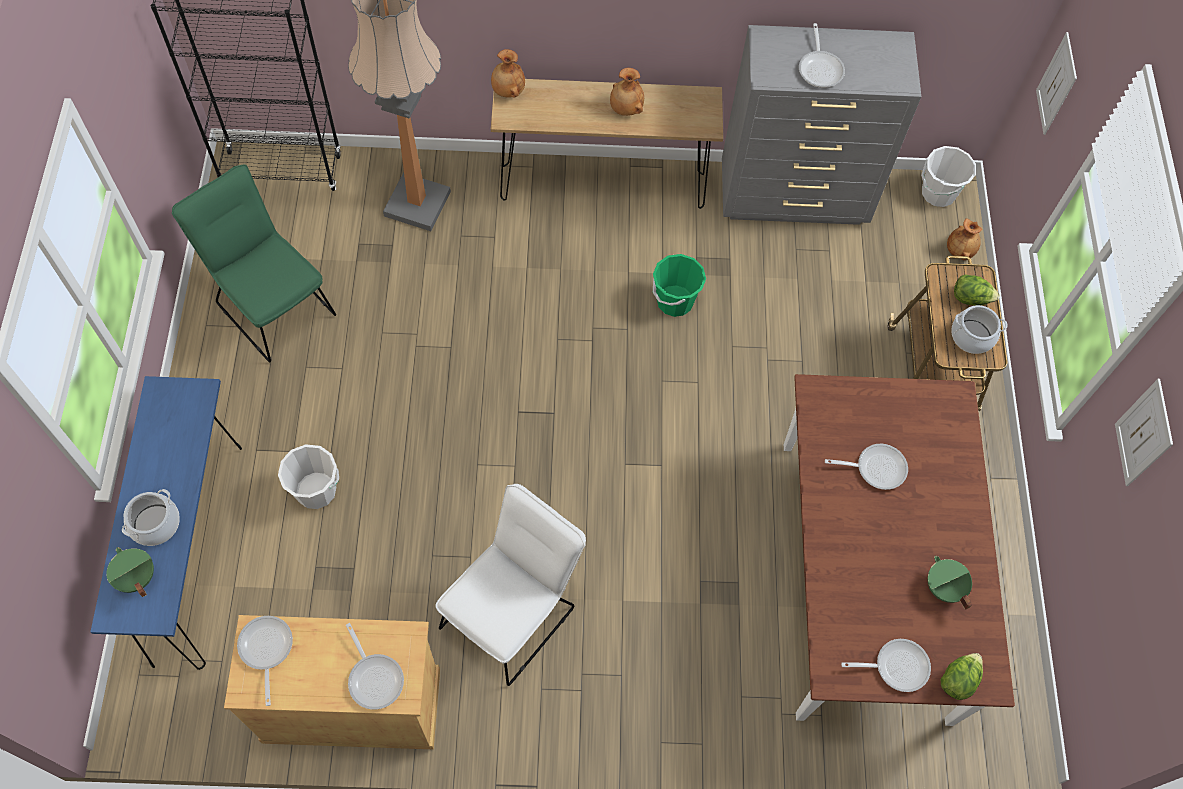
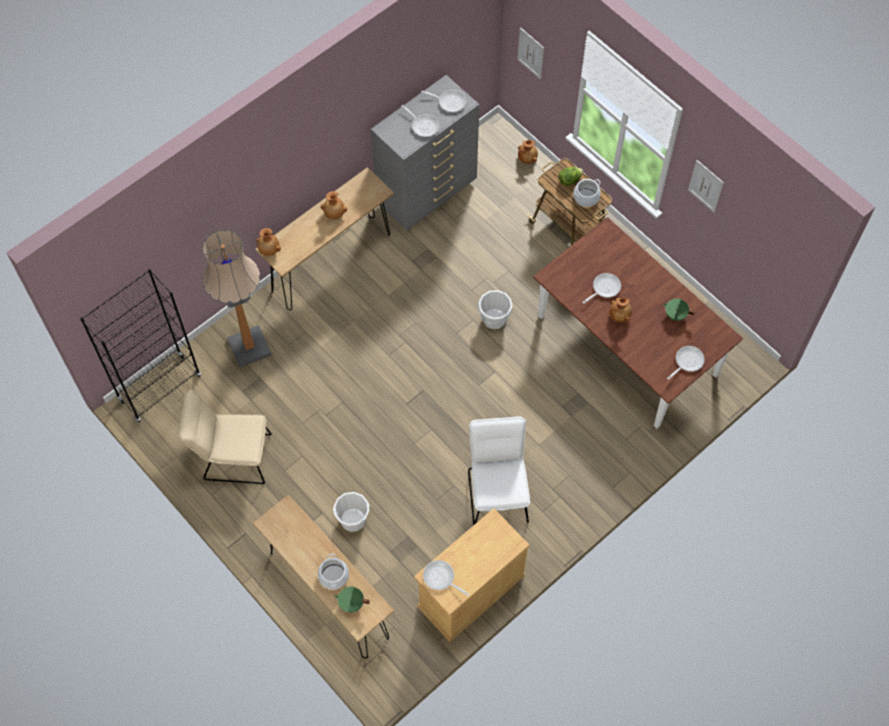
camera: 40 degrees left, 0 degrees up
(197, 551) = (329, 594): blue console table -> brown console table
(271, 303) = (232, 456): green chair -> beige chair
(374, 677) = (496, 547): frying pan -> frying pan (449, 101)
(674, 301) = (423, 291): green bucket -> none
(861, 521) = (619, 315): none -> brown vase
(938, 193) = (491, 137): white bucket -> white bucket (494, 319)
(958, 680) = (714, 346): lettuce -> none

